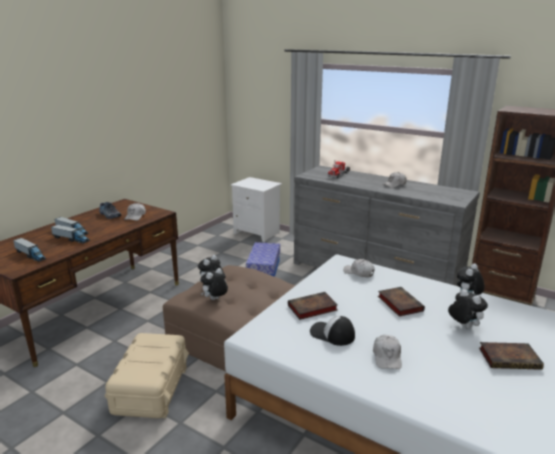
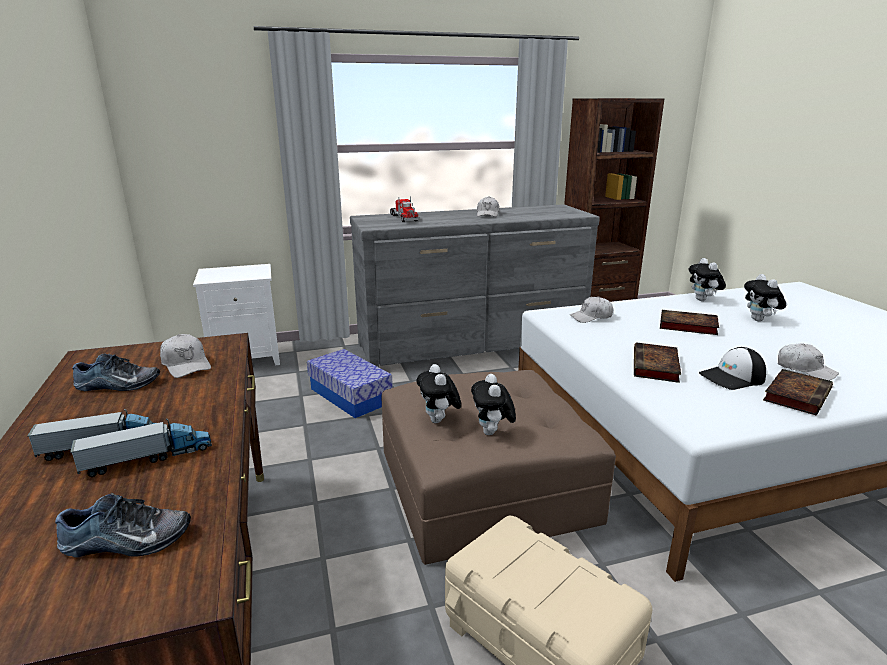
camera: 50 degrees left, 0 degrees up
(30, 255) = (126, 542): toy truck -> shoe
(463, 326) = (759, 320): plush toy -> plush toy turned 105 degrees counterclockwise
(510, 358) = (833, 326): book -> book (796, 395)

